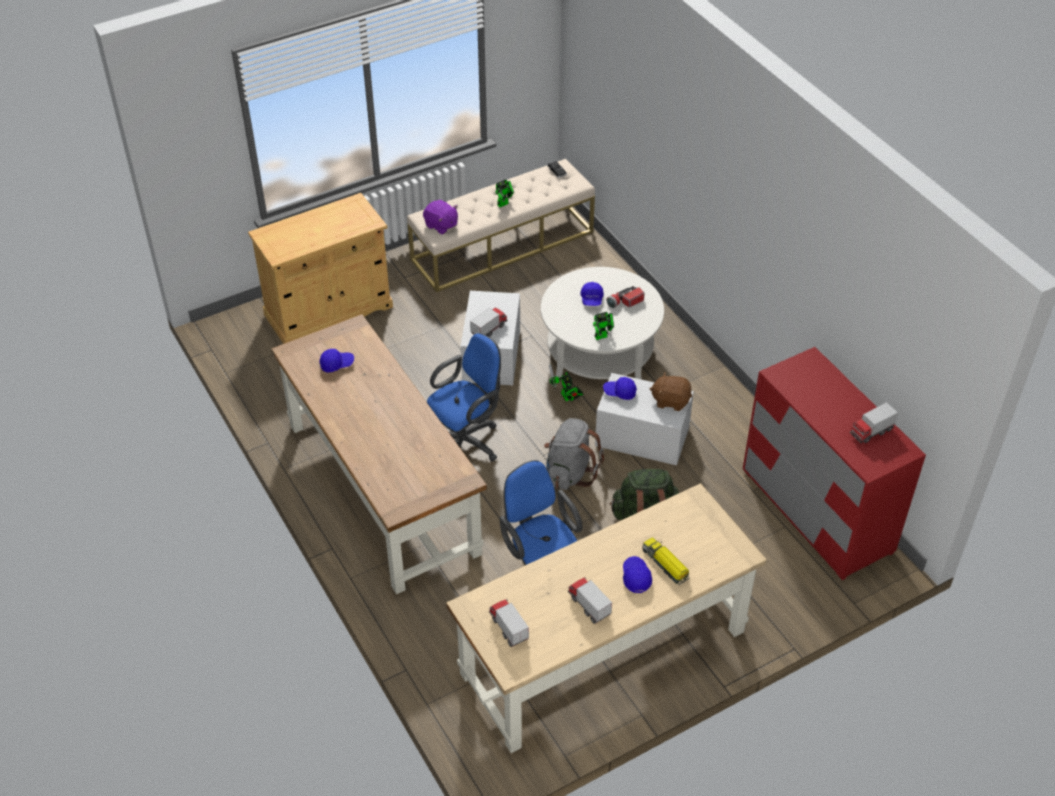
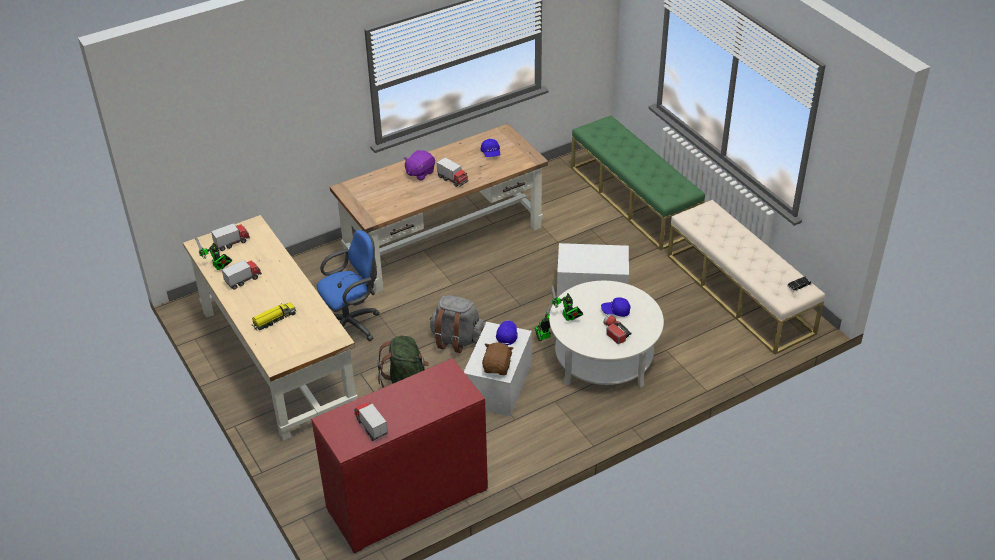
camera: 90 degrees right, 5 degrees down
(329, 311) = (634, 200): beige cabinet -> green bench
(441, 225) = (700, 217): purple plush toy -> purple plush toy (420, 173)
(466, 442) = (490, 281): blue office chair -> none
(489, 329) = (579, 258): toy truck -> toy truck (452, 180)
(504, 203) = (740, 253): toy robot -> toy robot (218, 267)
(636, 577) = (264, 304): blue cap -> none

